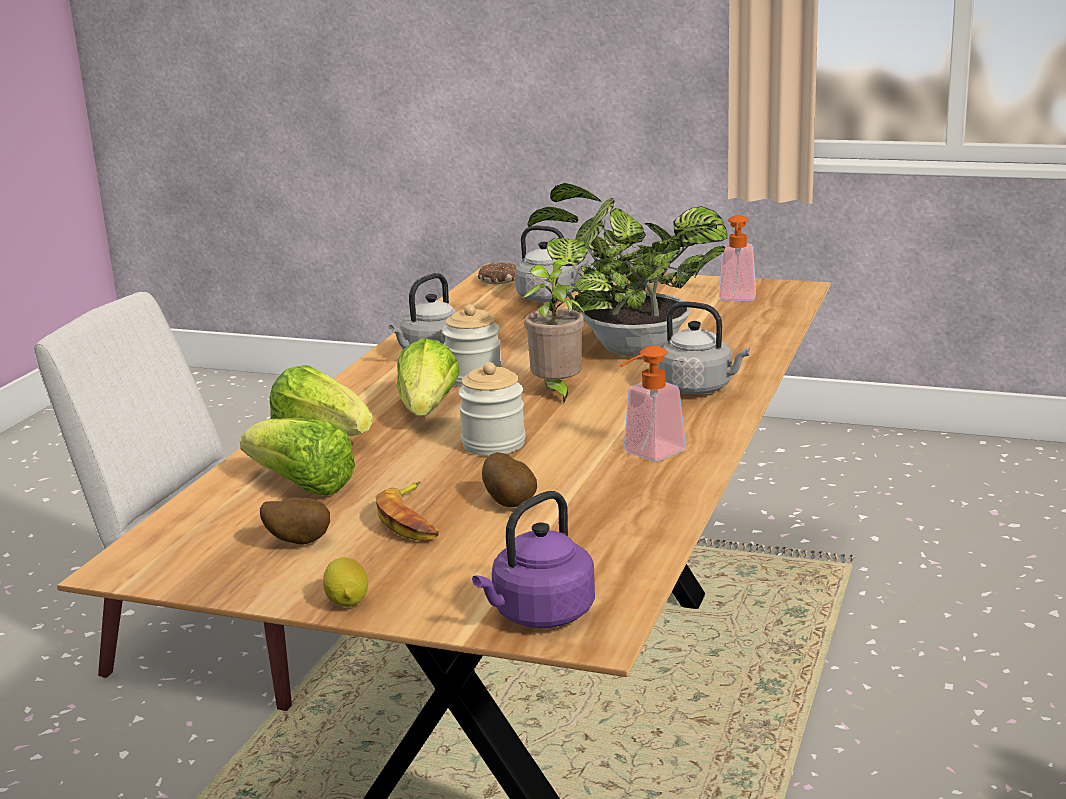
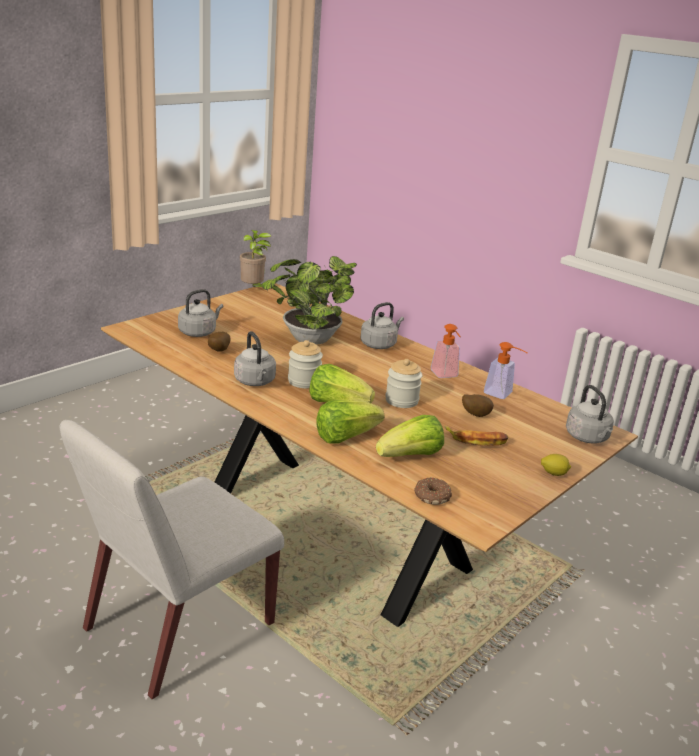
camera: 70 degrees left, 5 degrees up
(298, 542) = (481, 471): potato -> potato (217, 351)
(498, 279) = (142, 333): donut -> donut (431, 496)
(539, 615) = (588, 438): purple kettle -> grey kettle
(557, 392) = (349, 370): potted plant -> potted plant (253, 289)
(737, 299) = (269, 302): soap dispenser -> soap dispenser (502, 394)

